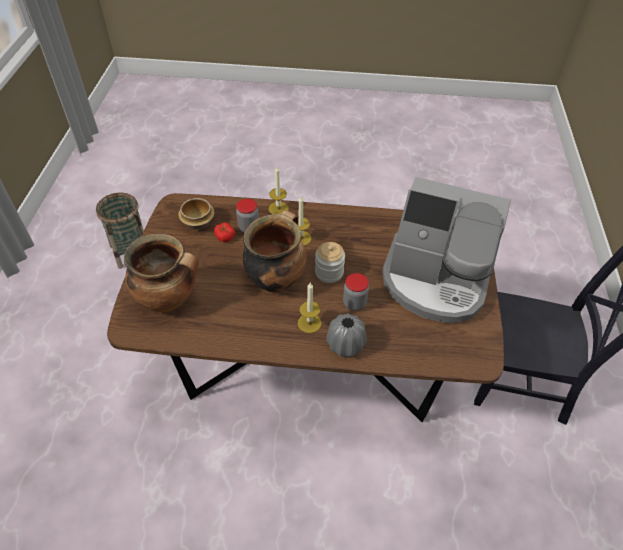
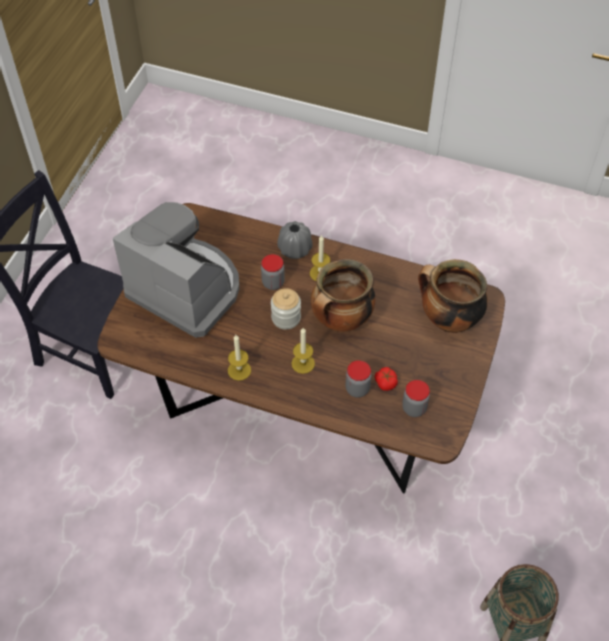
camera: 165 degrees left, 5 degrees up
(198, 222) = (414, 408): bowl -> jar
(278, 208) = (317, 409): candle -> candle (239, 370)

